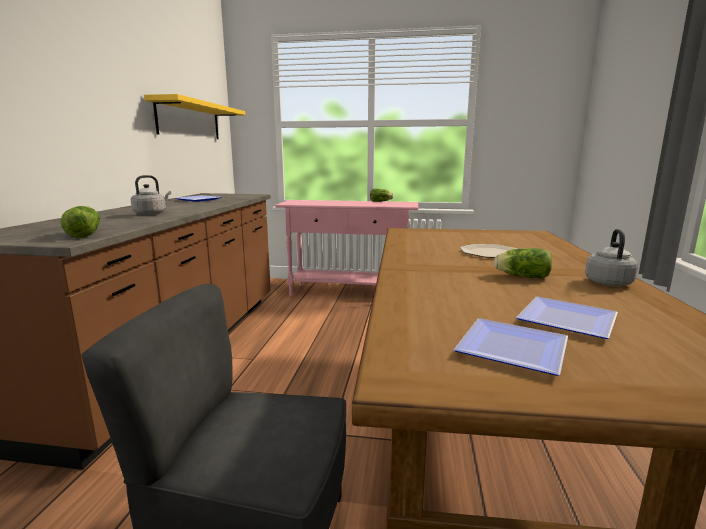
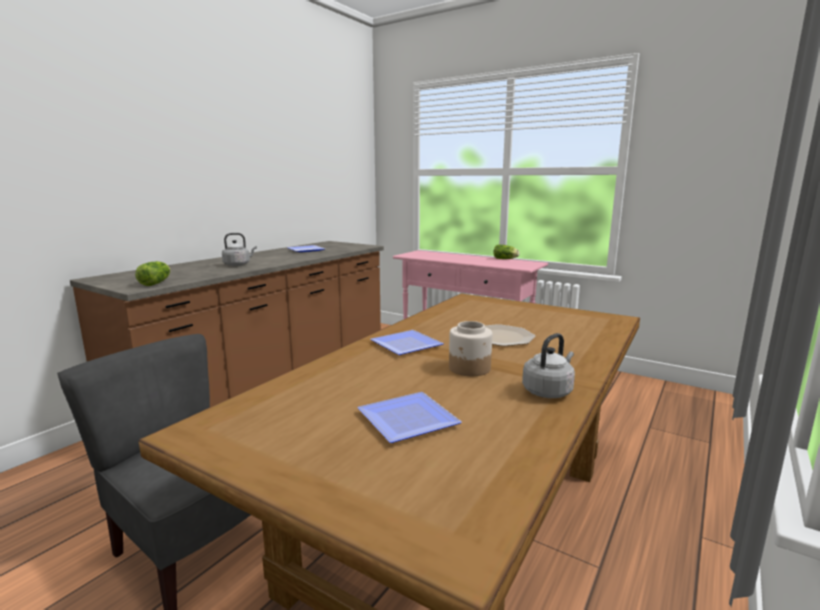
camera: 25 degrees right, 0 degrees up
(189, 120) = (320, 174): yellow shelf -> none
(509, 347) = (307, 430): plate -> plate (407, 344)
(520, 276) = (469, 368): lettuce -> jar

